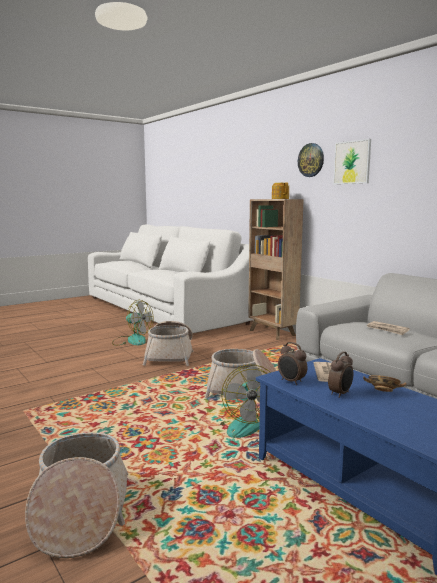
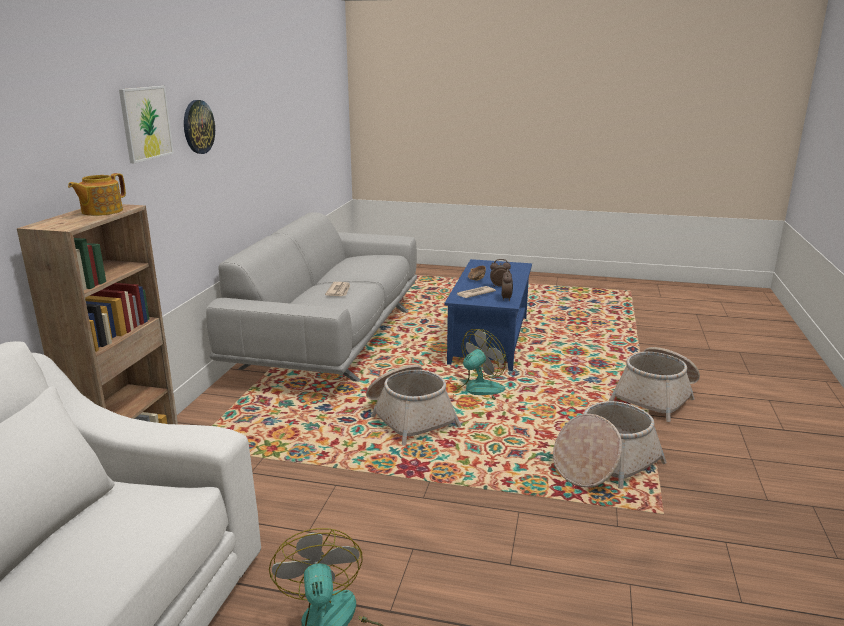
camera: 130 degrees left, 10 degrees up
(170, 356) = (365, 522): basket -> basket (604, 464)
(311, 160) = (82, 122): wall clock -> wall clock (198, 127)

